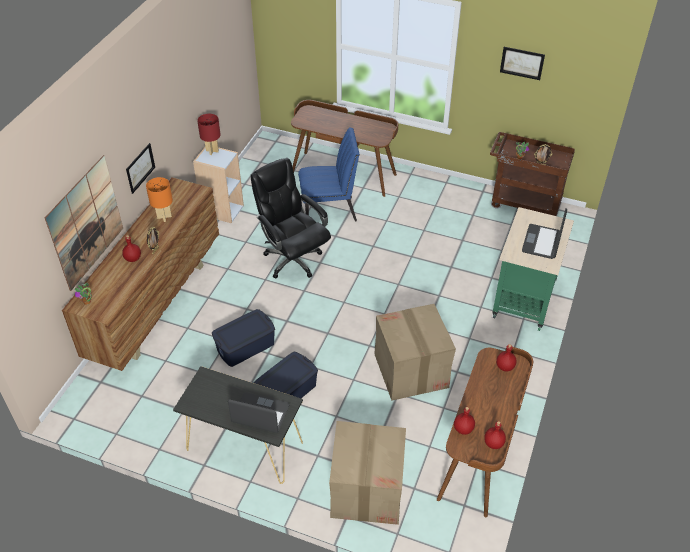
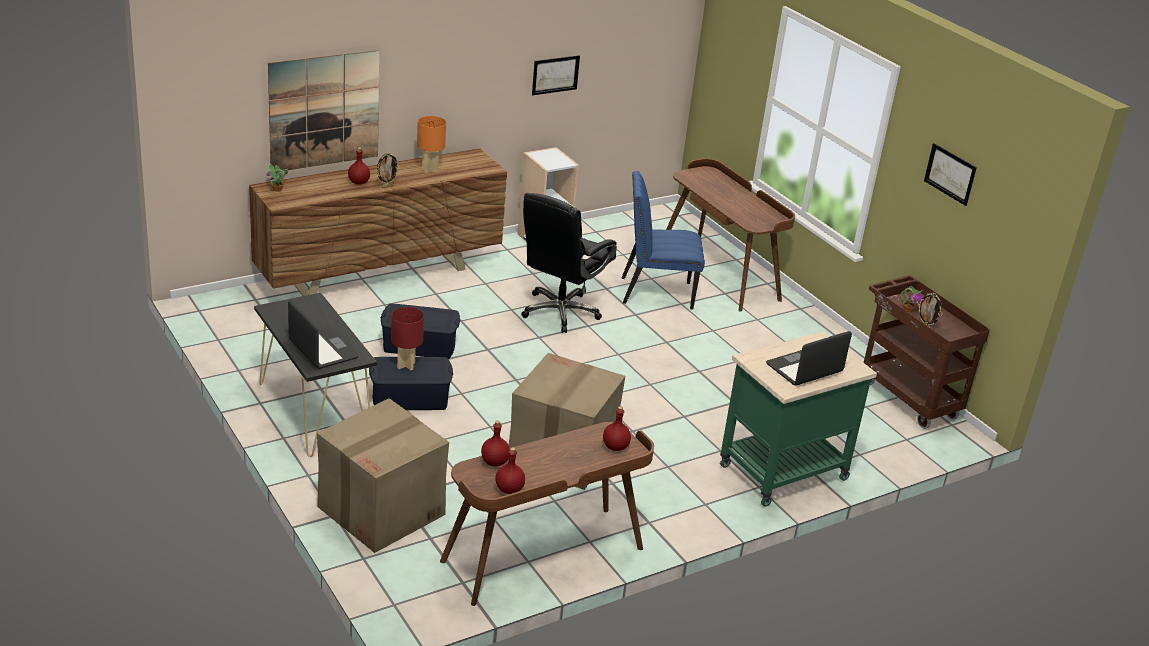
camera: 35 degrees right, 15 degrees down
(140, 168) = (432, 103): picture -> picture (555, 74)
(212, 151) = (554, 153): red table lamp -> red table lamp (406, 365)
(293, 261) = (561, 311): black office chair -> black office chair turned 150 degrees counterclockwise
(329, 211) = (657, 293): blue chair -> blue chair turned 150 degrees clockwise

